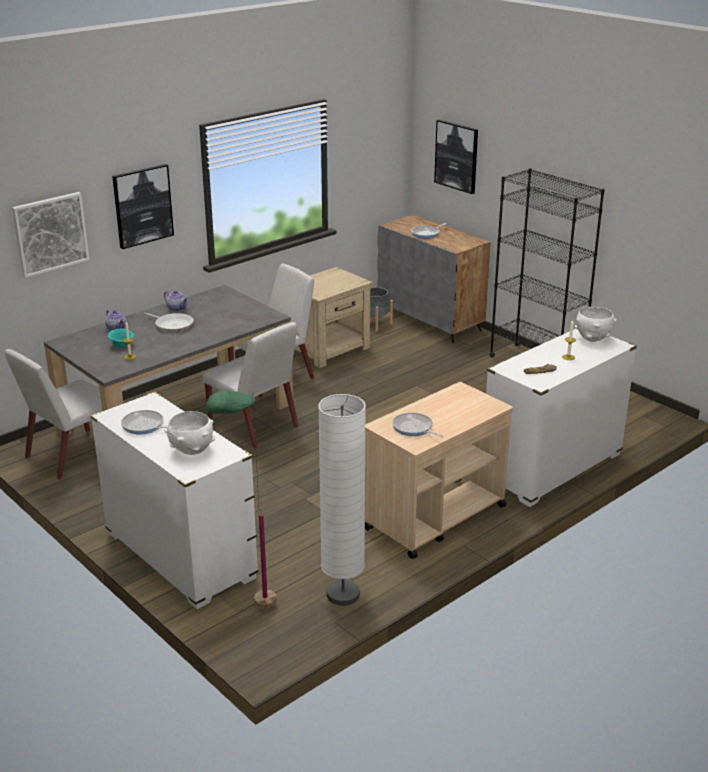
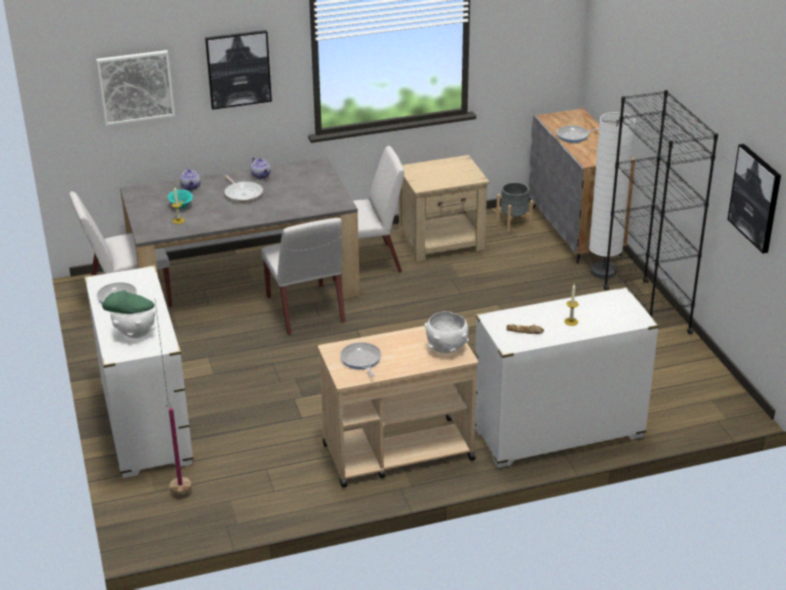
camera: 25 degrees right, 5 degrees up
(343, 595) = (253, 503): white floor lamp -> white floor lamp (603, 272)
(457, 156) = (618, 55): picture -> picture (755, 198)
(593, 338) = (620, 305): white bowl -> white bowl (446, 348)

